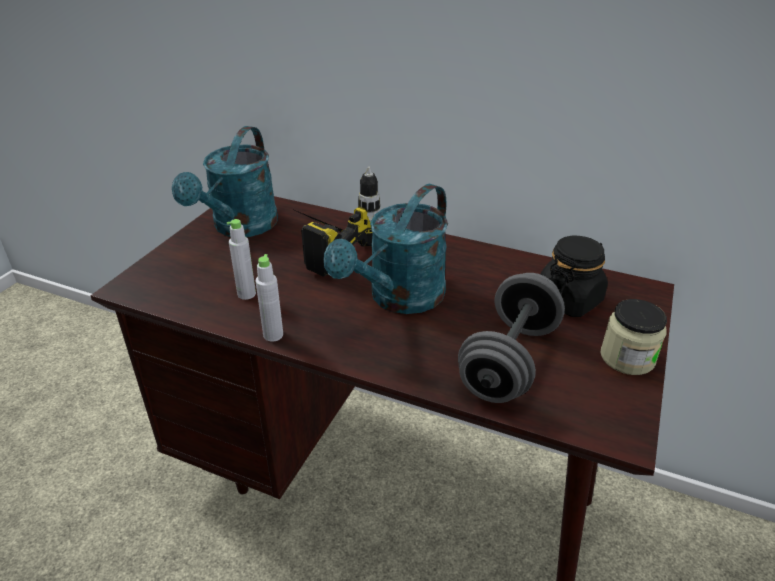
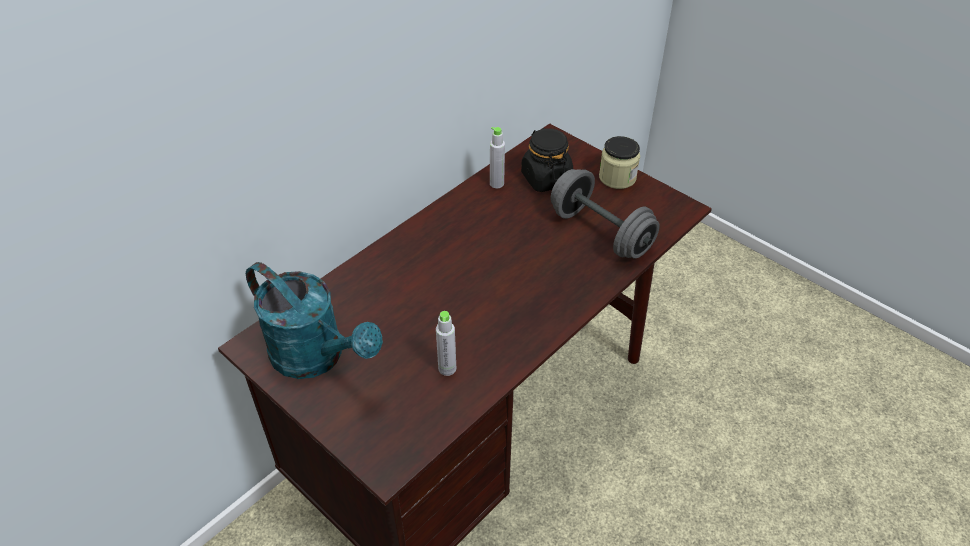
camera: 70 degrees left, 10 degrees up
(273, 335) = (518, 359): grey bottle -> grey bottle (496, 183)
(323, 246) = (393, 298): power drill -> none
(399, 299) = (502, 268): turquoise watering can -> none

